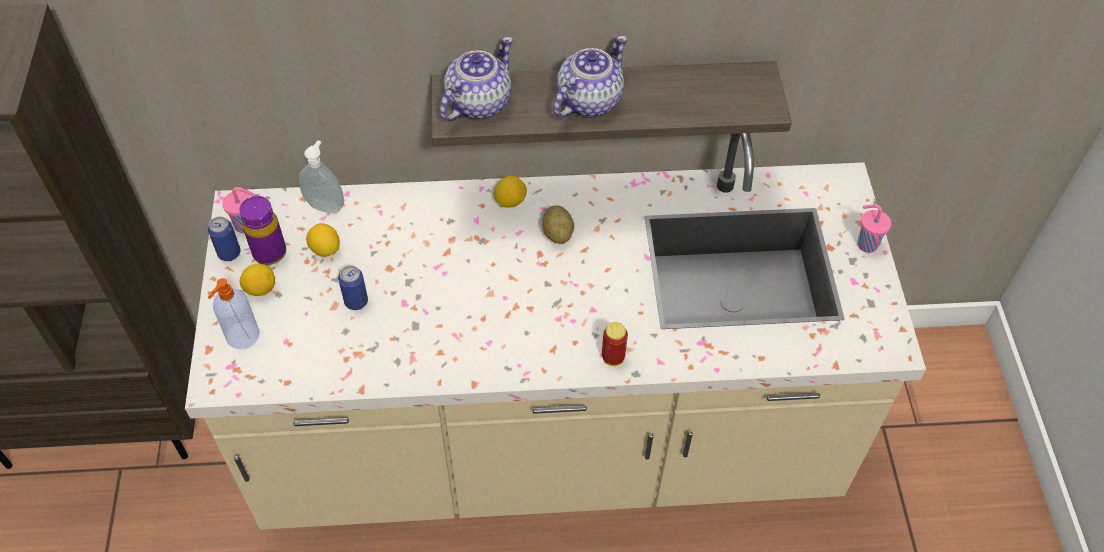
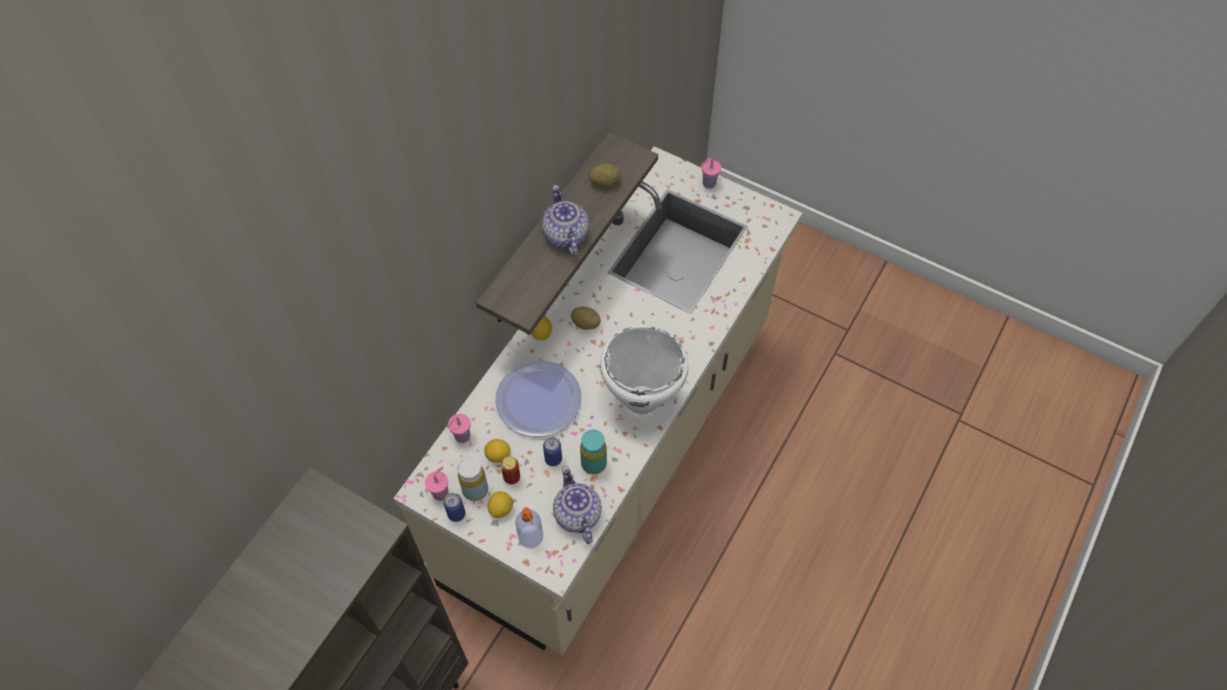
camera: 55 degrees left, 5 degrees up
(269, 253) = (475, 489): purple bottle -> yellow bottle
(326, 205) = (461, 437): soap dispenser -> pink cup
(377, 343) = (593, 463): none -> turquoise bottle
(423, 246) = (538, 399): none -> plate
(477, 103) = (521, 291): teapot -> teapot (577, 515)
(498, 344) = (641, 399): none -> white cooking pot
(613, 357) = (692, 348): can -> can (512, 477)
(698, 95) = (604, 182): none -> potato

